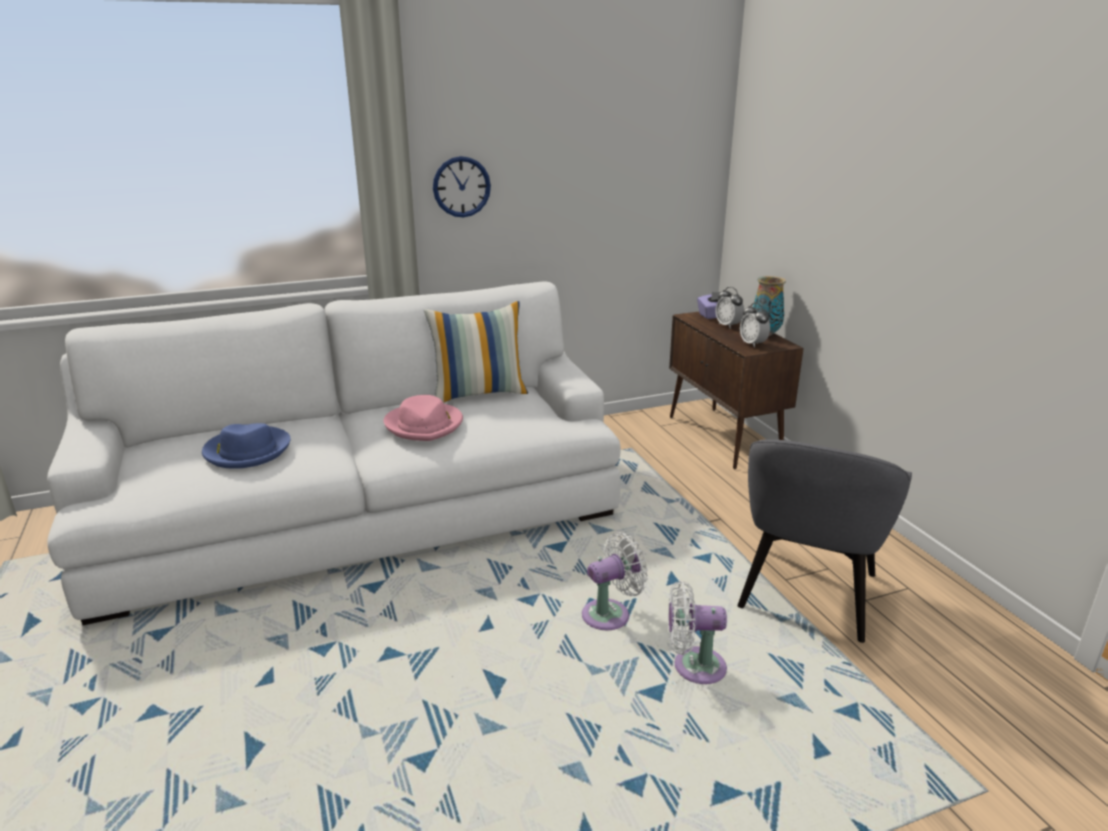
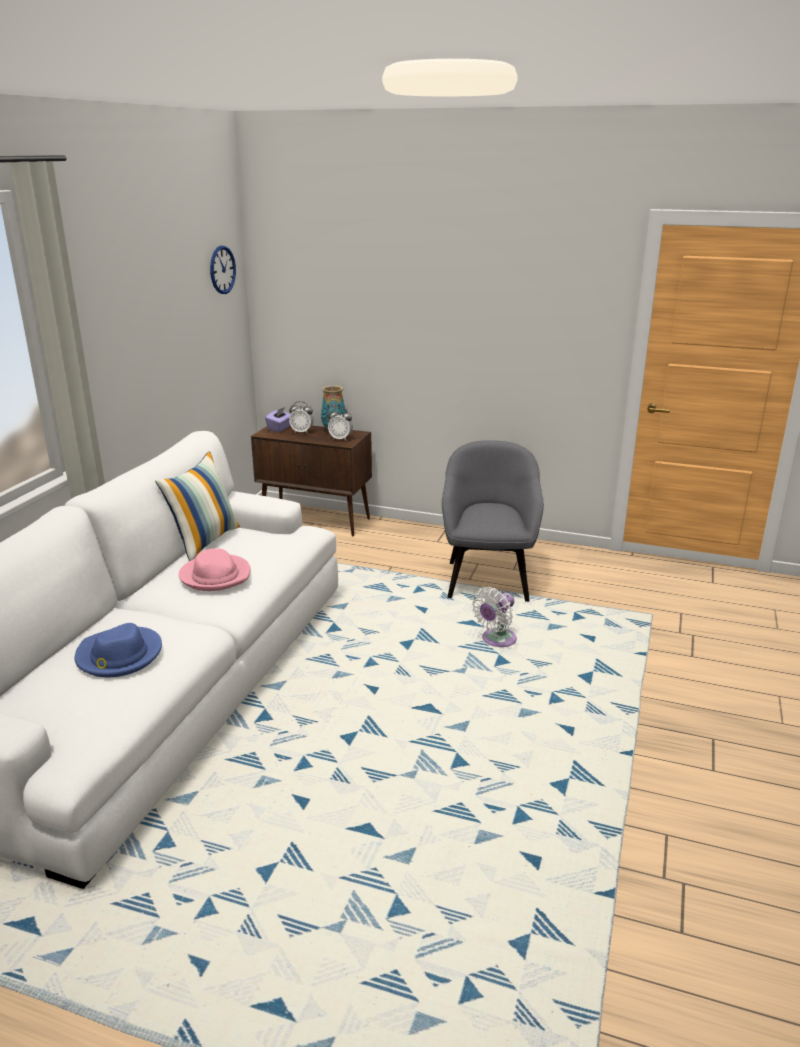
camera: 50 degrees left, 0 degrees up
(461, 187) = (105, 363): wall clock -> wall clock (222, 270)
(610, 614) = (422, 643): white fan -> none
(807, 593) = (487, 580): grey armchair -> grey armchair turned 150 degrees counterclockwise

